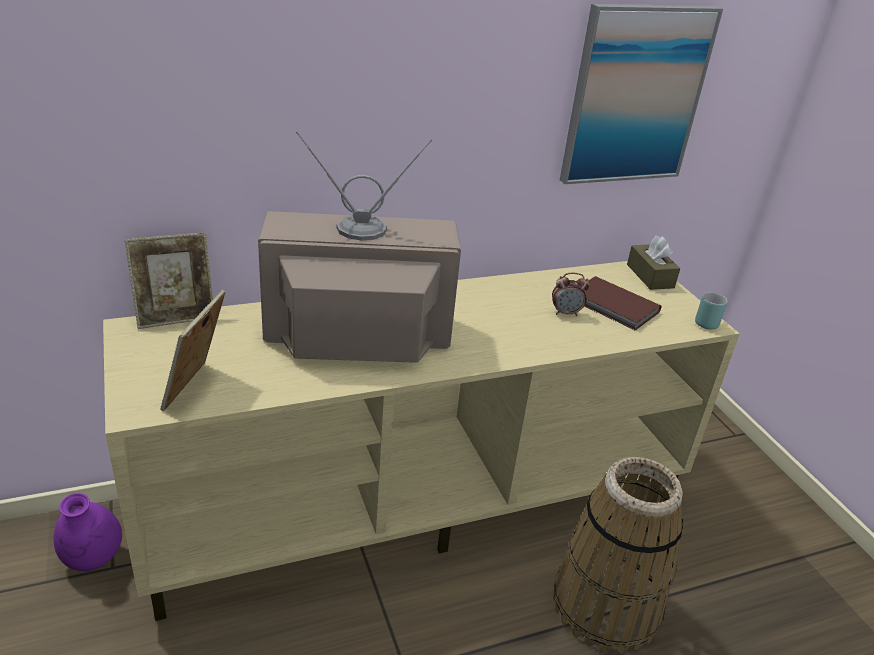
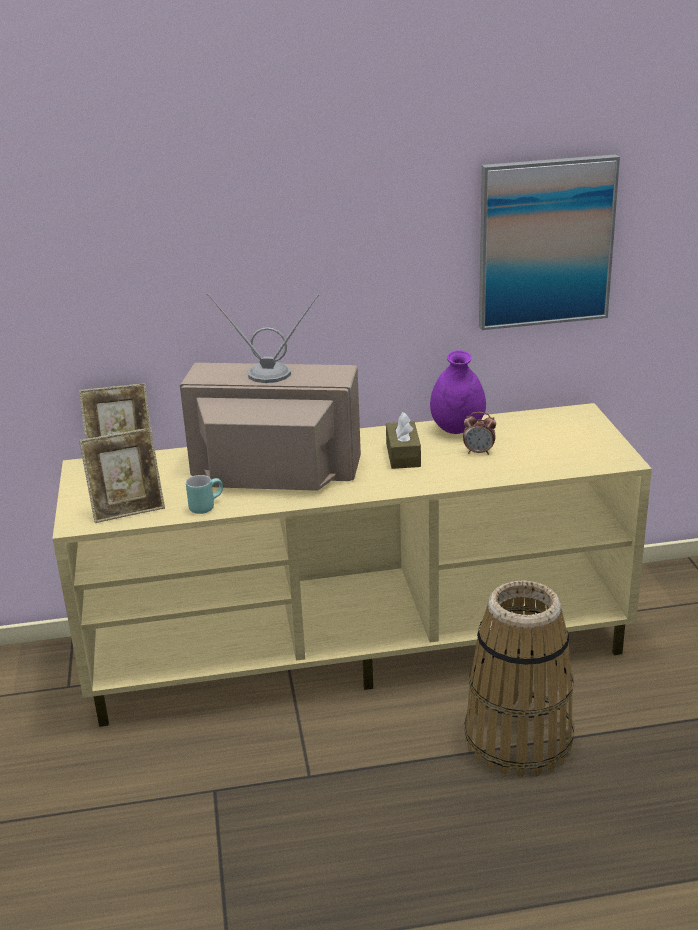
camera: 15 degrees right, 5 degrees down
(93, 559) = (52, 680): purple vase -> purple vase (457, 430)
(197, 389) = (128, 510): picture frame -> picture frame turned 135 degrees counterclockwise
(613, 306) = (530, 446): brown book -> none
(650, 276) = (584, 419): brown tissue box -> brown tissue box (403, 455)
(707, 321) = (622, 458): turquoise mug -> turquoise mug (205, 506)

